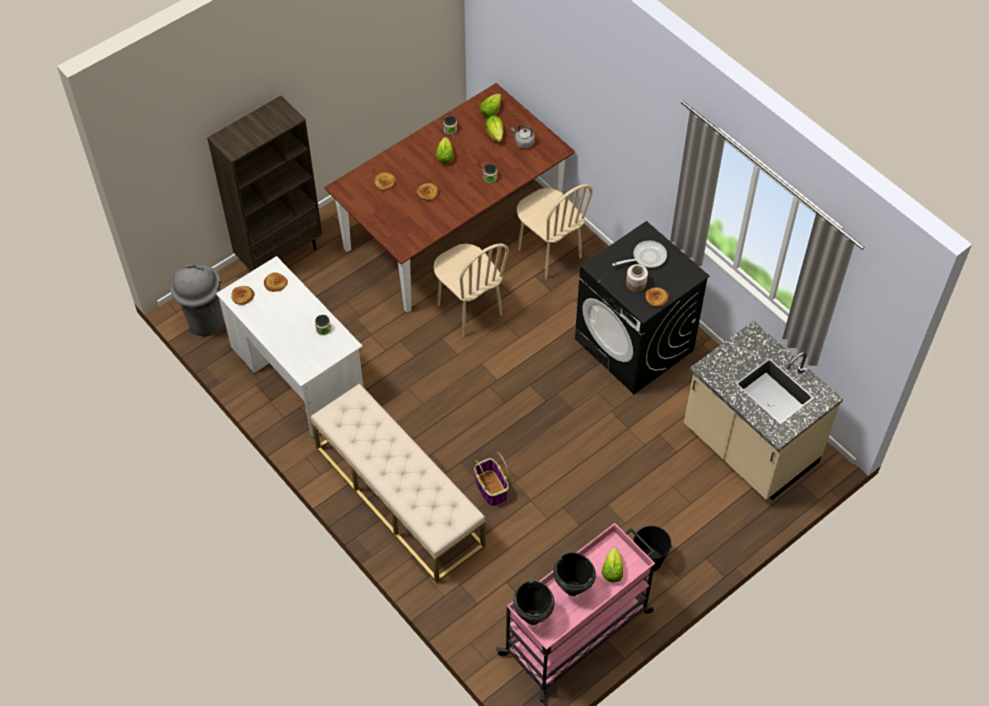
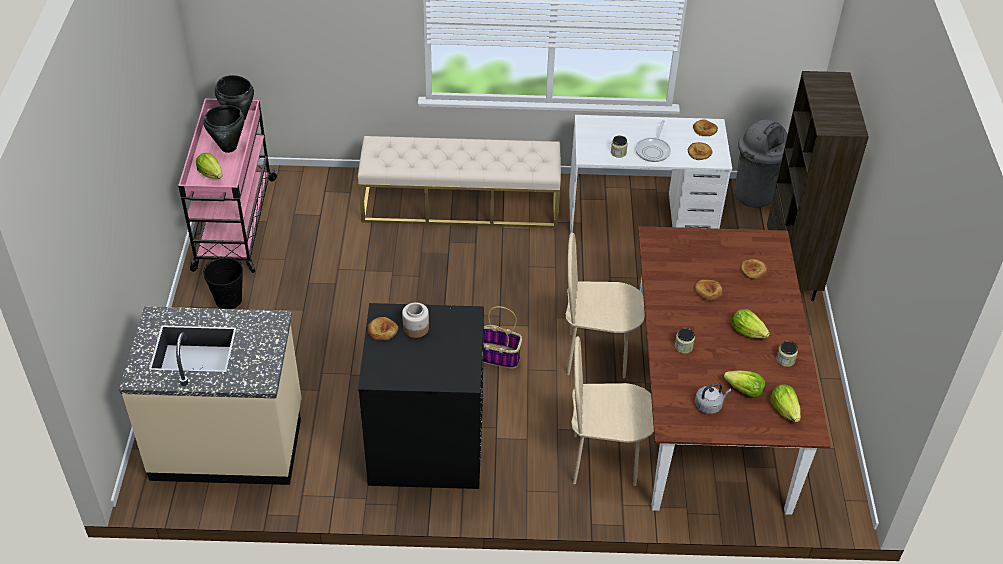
camera: 130 degrees right, 10 degrees down
(490, 488) = (404, 255): basket -> basket (498, 356)
(646, 257) = (436, 358): frying pan -> frying pan (653, 150)

